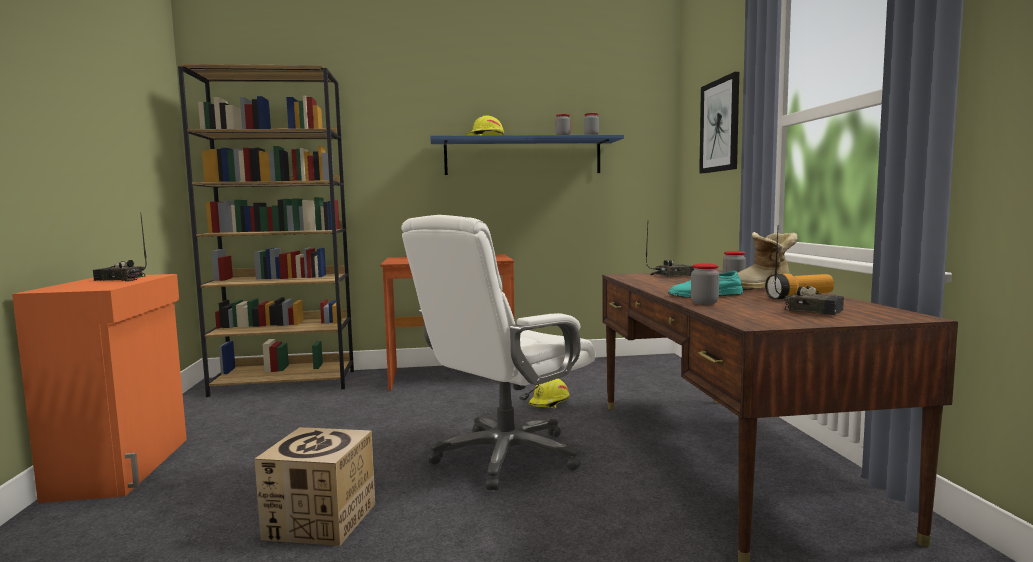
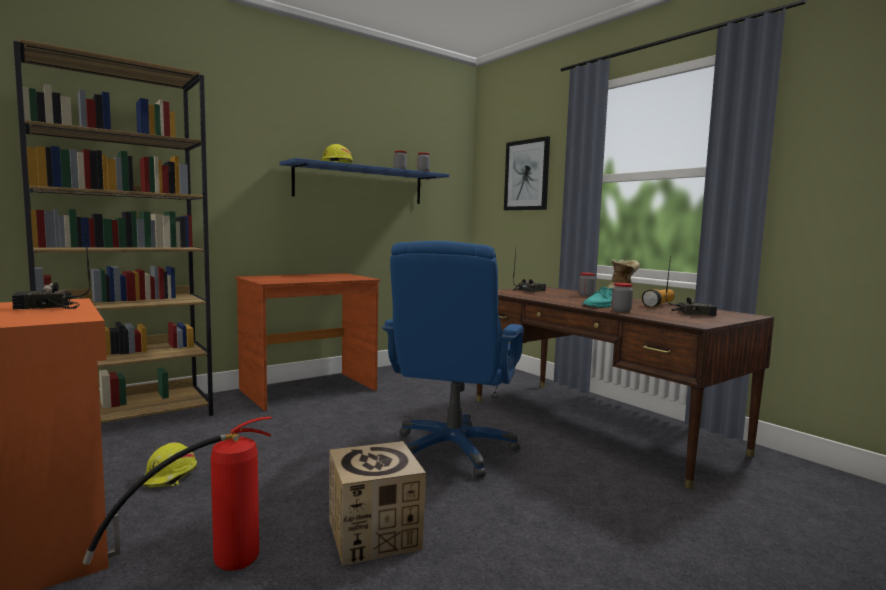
camera: 30 degrees left, 0 degrees up
(177, 513) = (209, 567): none -> fire extinguisher
(505, 457) = (453, 450): white office chair -> blue office chair
(550, 402) = (427, 402): yellow hard hat -> yellow hard hat (170, 477)

